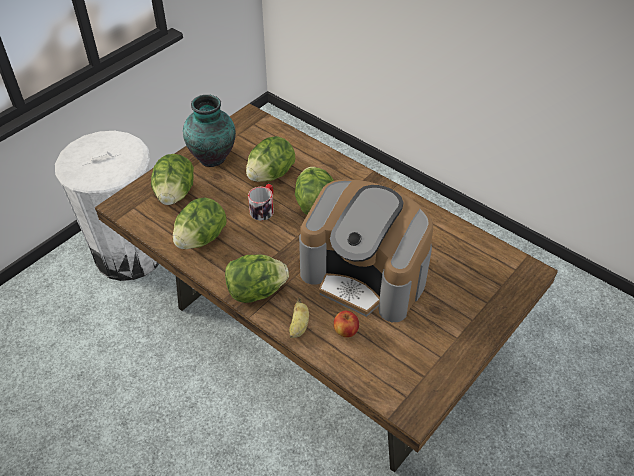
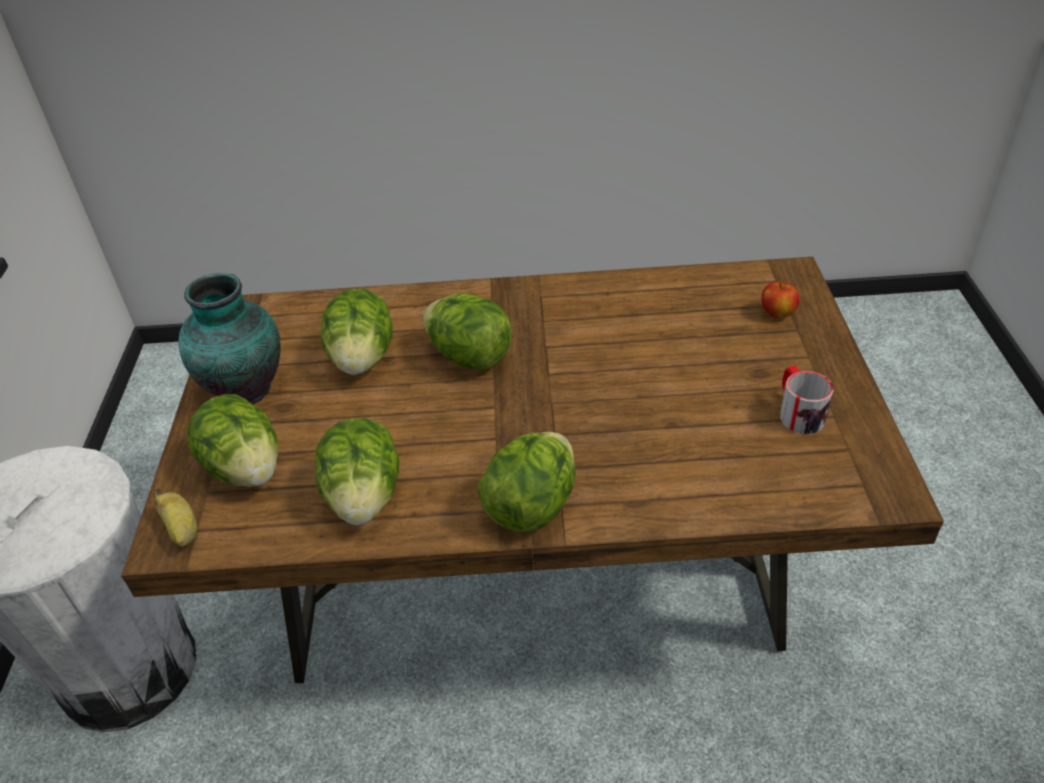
camera: 40 degrees left, 5 degrees down
(264, 208) = (406, 403): mug -> mug (798, 412)
(299, 326) = (642, 505): banana -> banana (182, 530)
(346, 331) = (703, 467): apple -> apple (777, 313)
(365, 275) = (637, 391): coffee machine -> none

